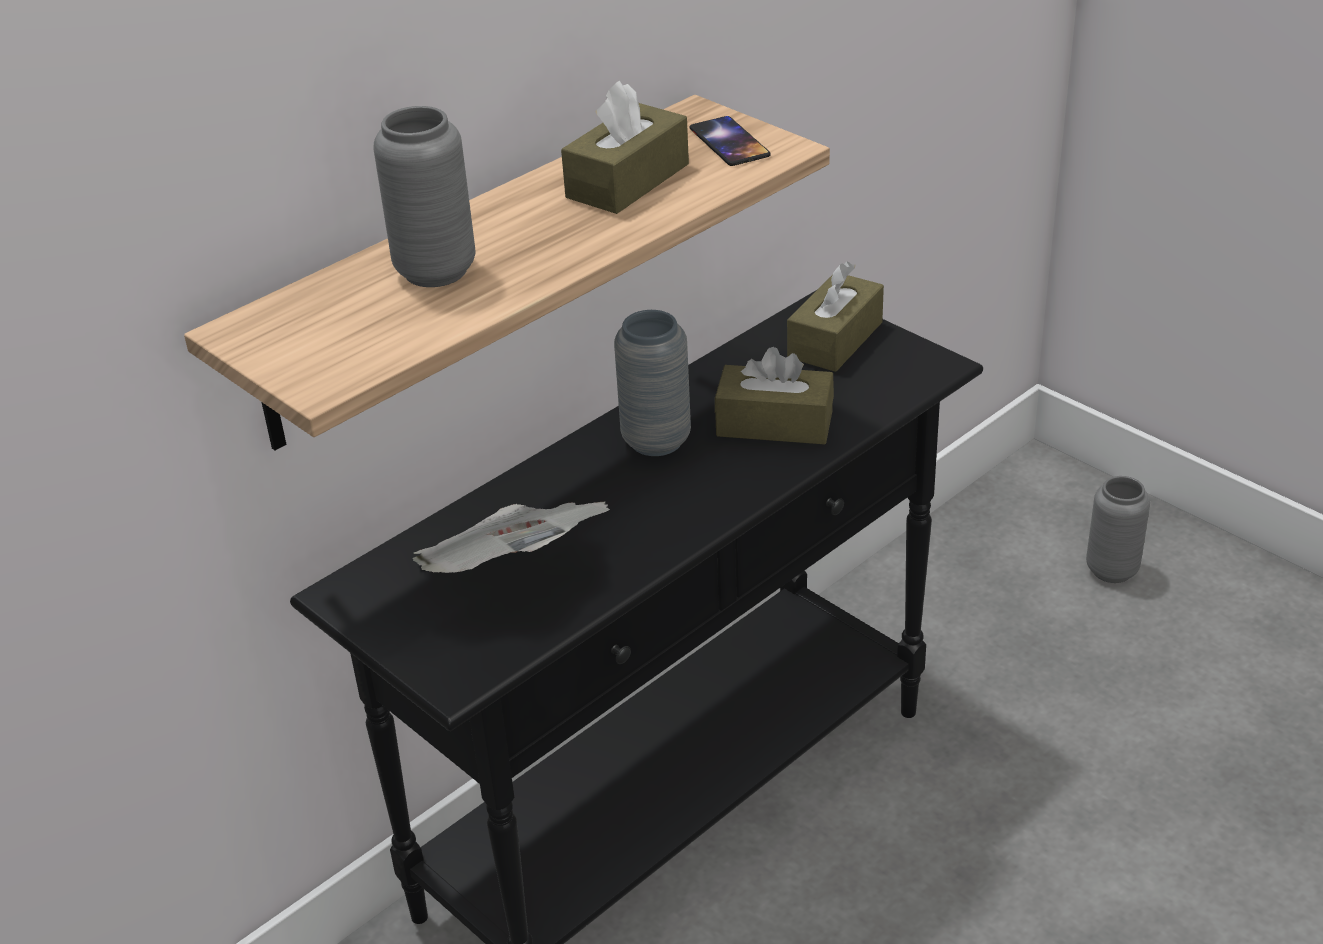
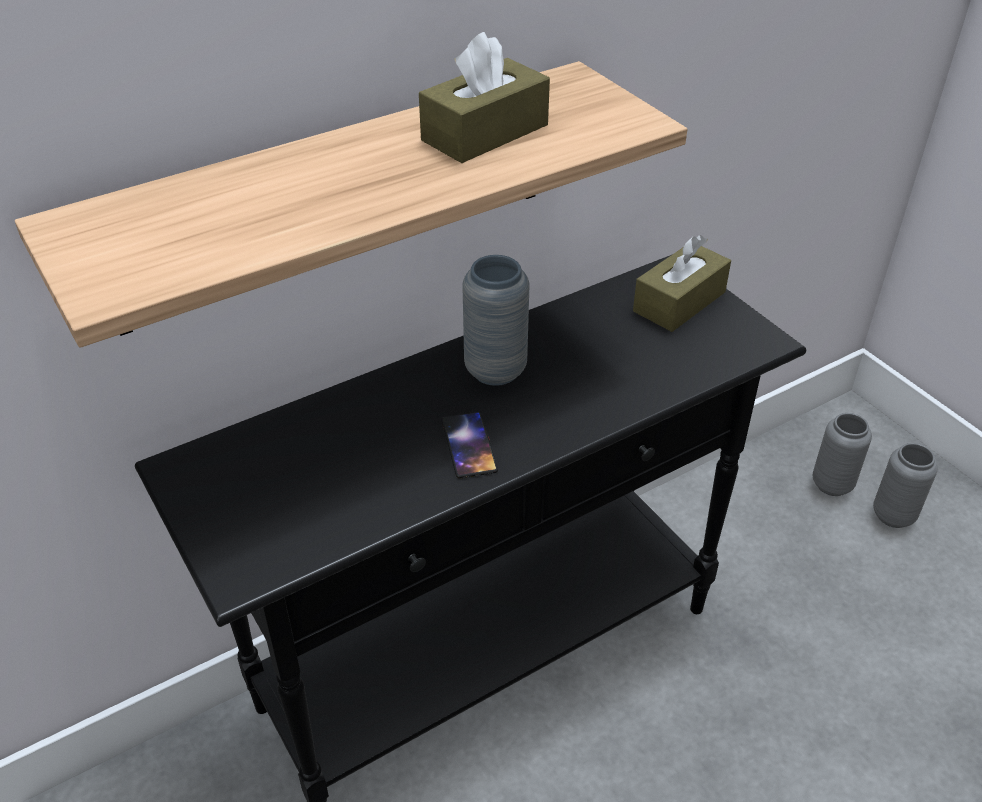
camera: 10 degrees right, 5 degrees up
(435, 271) = (269, 194): grey vase -> grey vase (832, 484)
(514, 575) = (329, 479): newspaper -> none
(729, 142) = (594, 109): phone -> phone (469, 445)
(774, 424) = (603, 372): brown tissue box -> none

